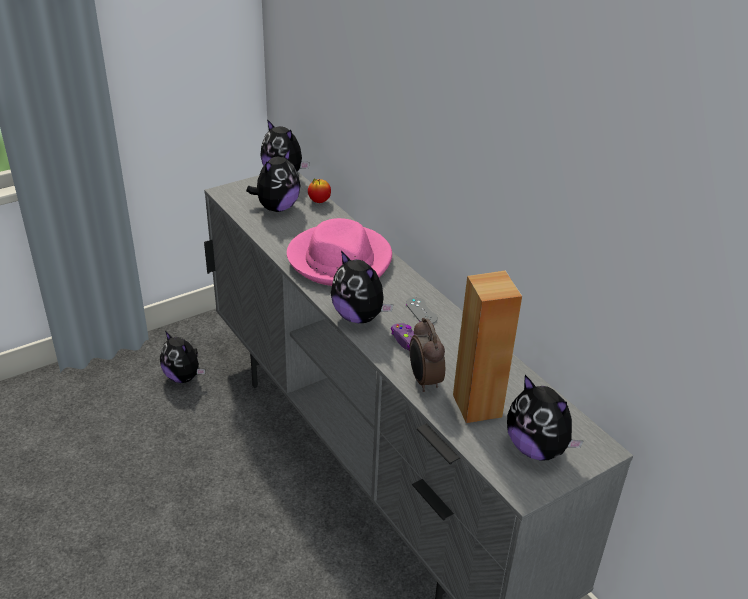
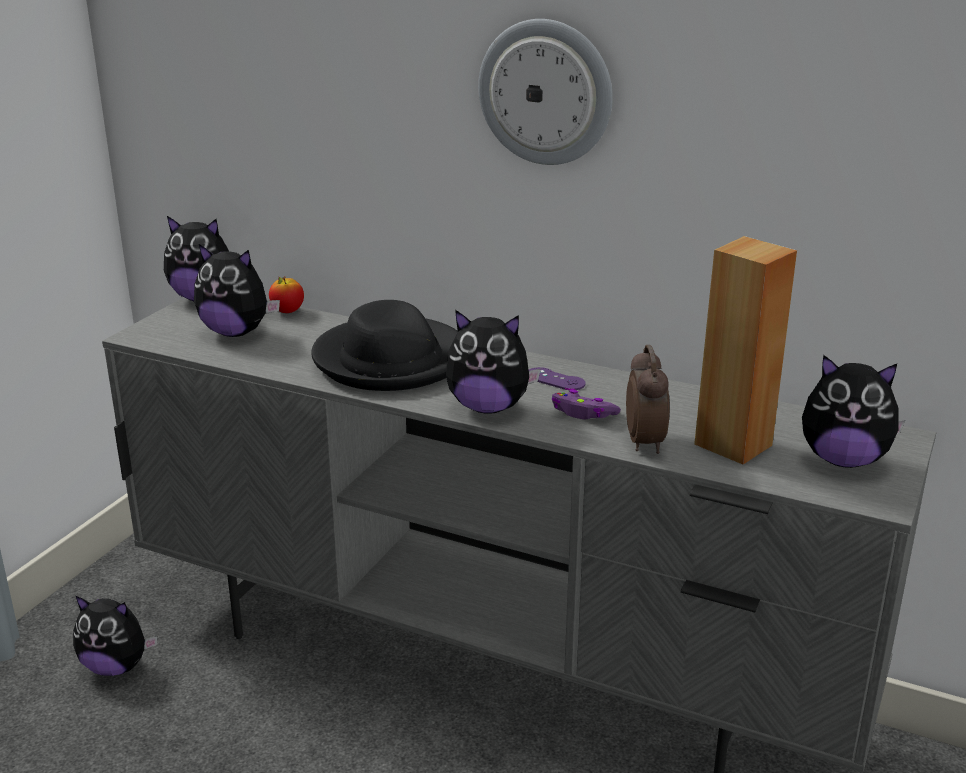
camera: 30 degrees left, 10 degrees down
(277, 207) = (236, 332): plush toy -> plush toy turned 105 degrees clockwise
(340, 259) = (391, 360): pink hat -> black hat
(421, 311) = (555, 379): grey game controller -> purple game controller
(424, 381) = (646, 442): alarm clock -> alarm clock turned 135 degrees counterclockwise
(456, 115) = (546, 92): none -> wall clock

